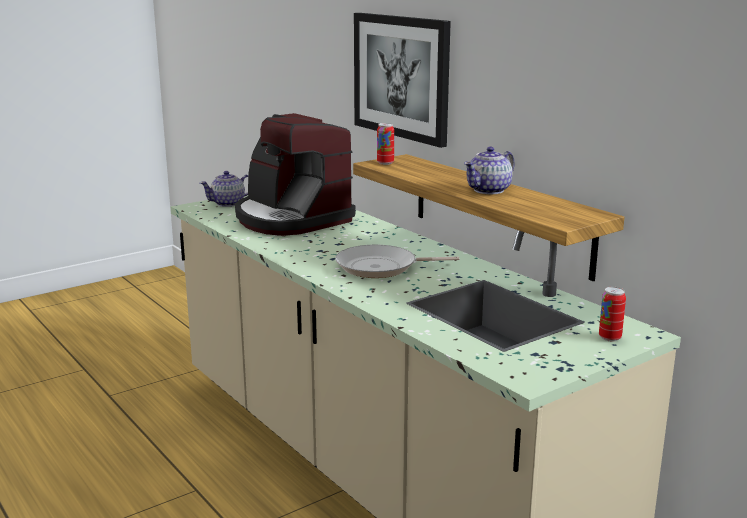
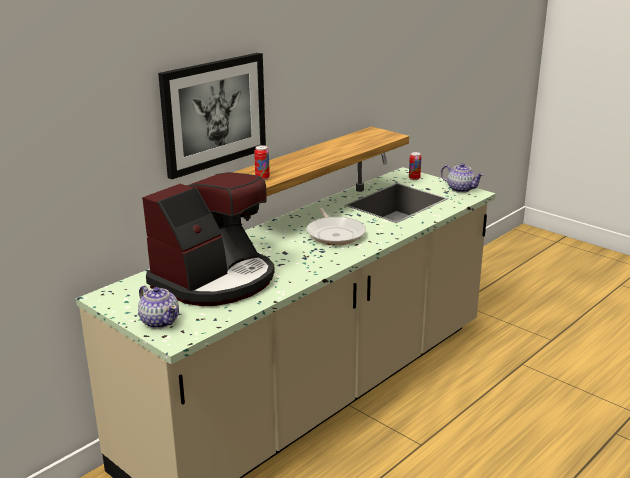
camera: 100 degrees left, 5 degrees up
(489, 190) = (332, 150): teapot -> teapot (460, 189)

